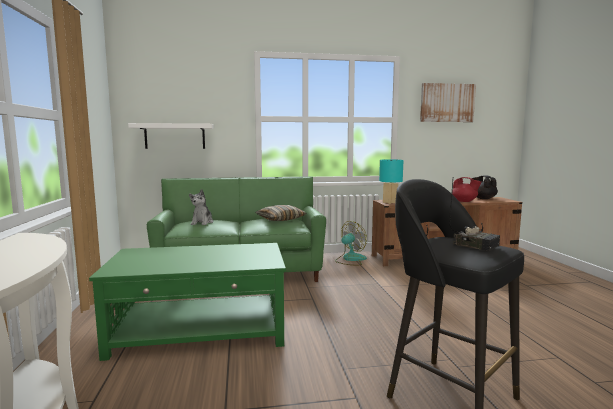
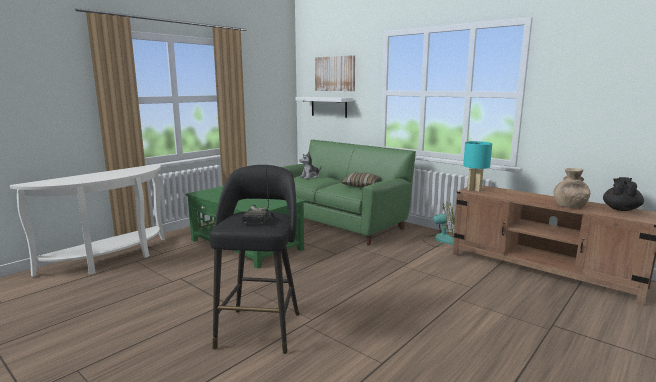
camera: 50 degrees right, 5 degrees up
(447, 103) = (599, 72): picture -> picture (335, 73)
(464, 201) = (569, 206): red teapot -> brown vase

